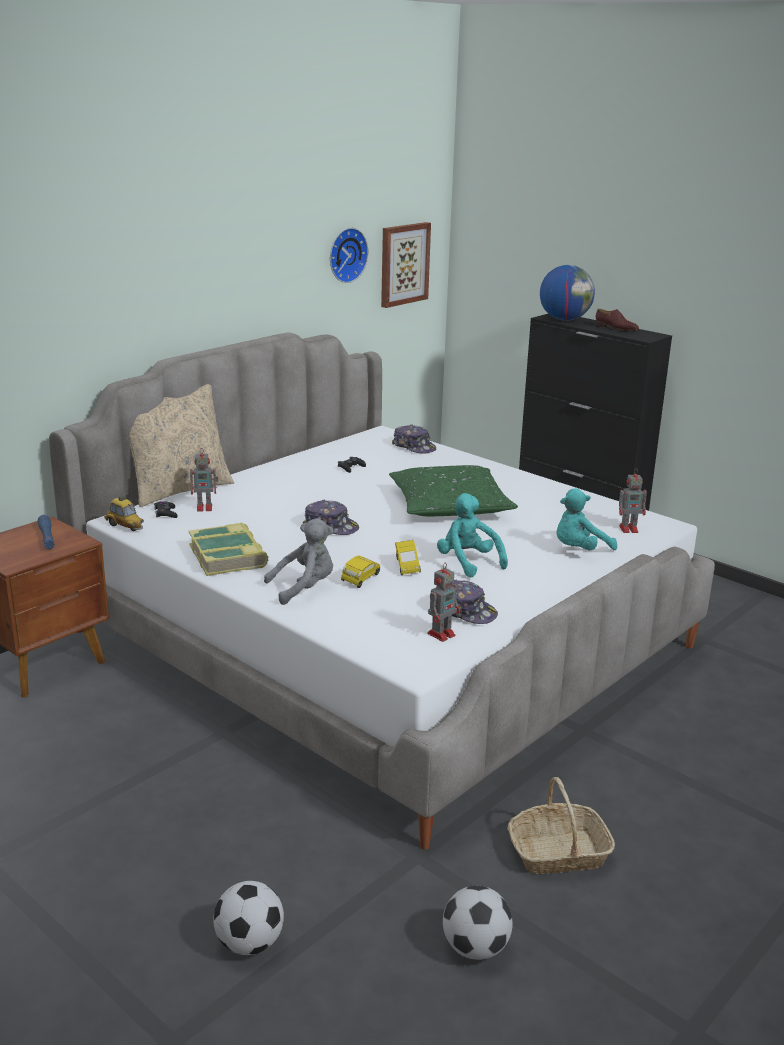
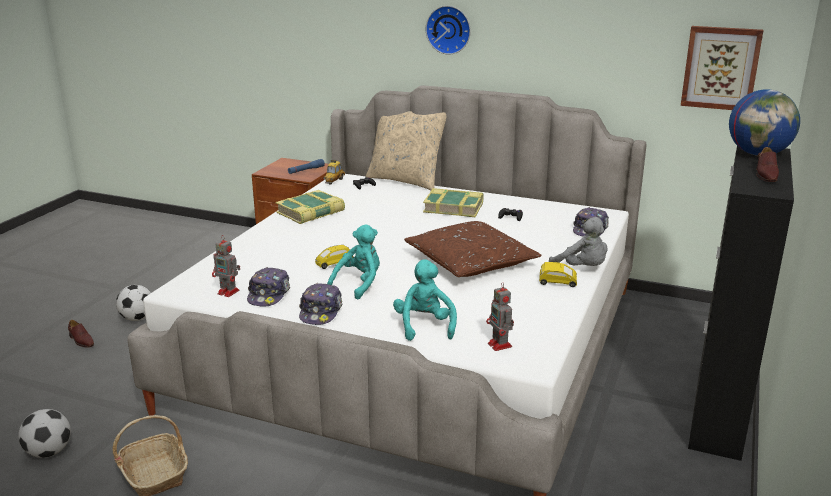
camera: 70 degrees right, 0 degrees up
(159, 909) = (81, 341): none -> brown shoe
(205, 507) = (383, 192): toy robot -> none
(249, 944) = (54, 373): football -> football (137, 318)
(297, 484) = (453, 207): none -> book
(304, 588) = (277, 240): grey plush toy -> grey plush toy (582, 268)
(331, 526) = (386, 230): cap -> cap (321, 312)
(345, 254) = (635, 43): wall clock -> wall clock (449, 29)
(361, 579) = (302, 254): yellow toy car -> yellow toy car (557, 283)
(449, 505) = (470, 262): green pillow -> brown pillow
(579, 550) = (424, 326): turquoise plush toy -> turquoise plush toy turned 45 degrees clockwise

